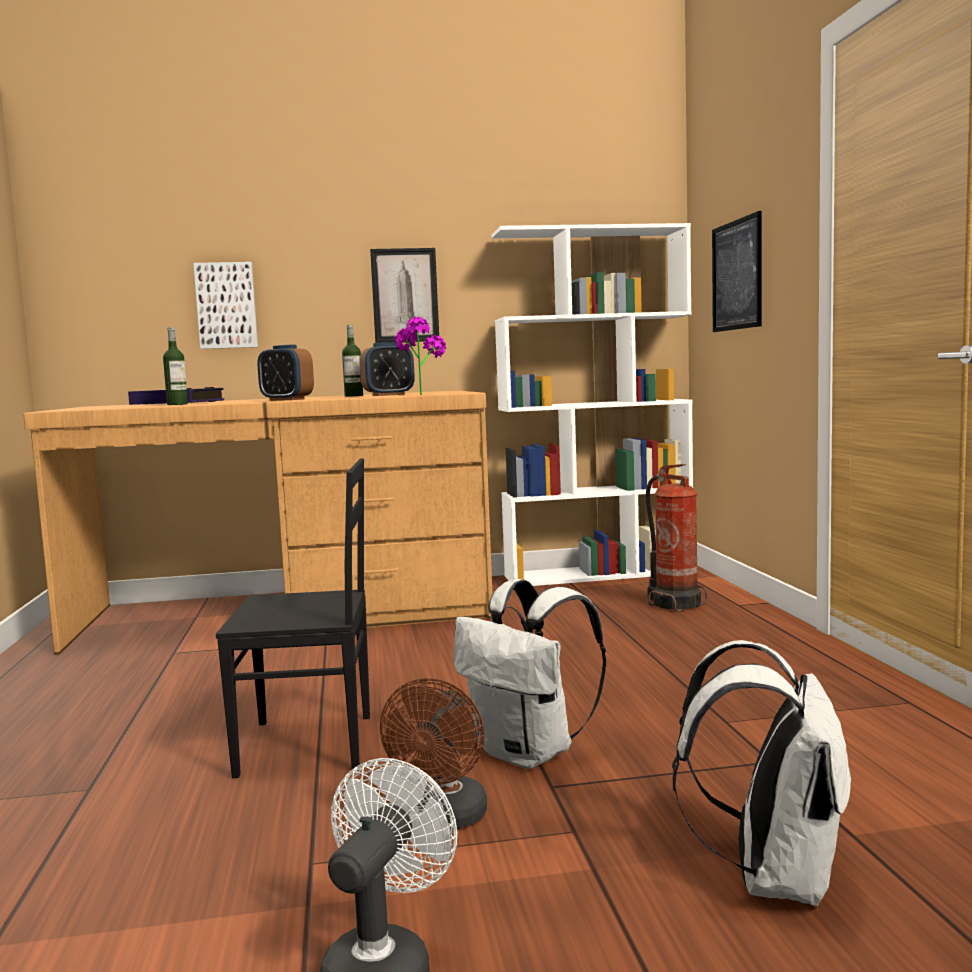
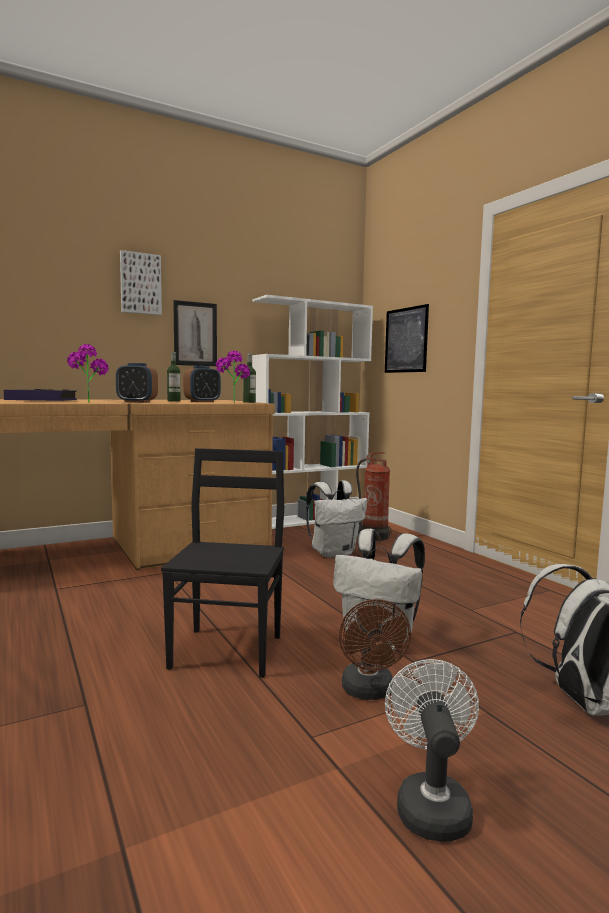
camera: 20 degrees left, 0 degrees up
(177, 404) = (53, 402): bottle -> bottle (249, 402)
(218, 403) = (88, 402): none -> potted plant
(226, 306) = (68, 330): picture -> picture (140, 284)
(309, 746) = (229, 651): black chair -> black chair turned 60 degrees counterclockwise
(585, 625) = (333, 553): none -> white backpack

